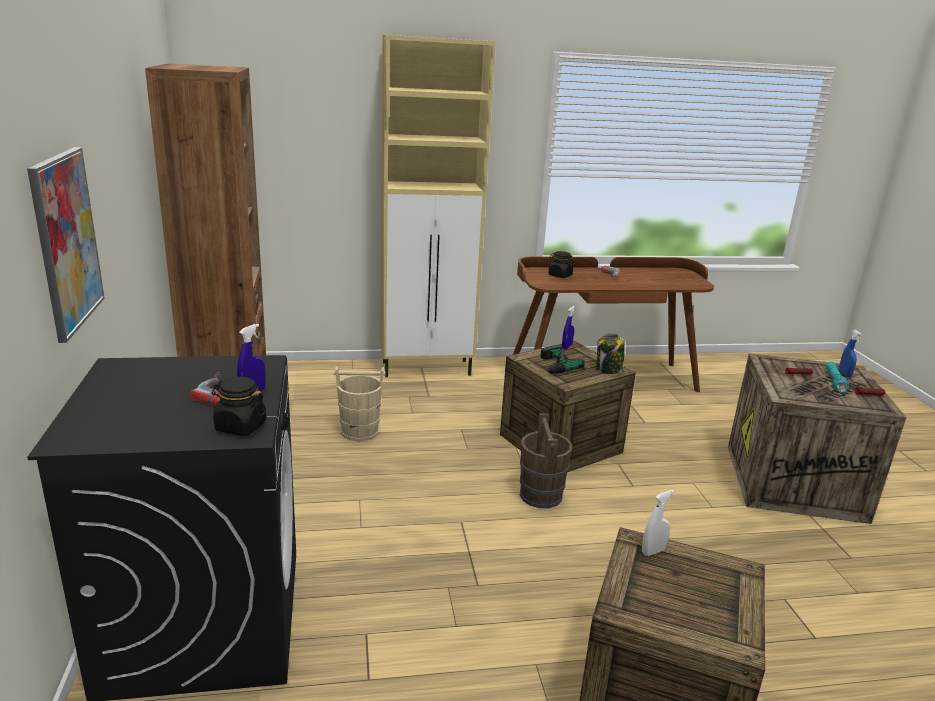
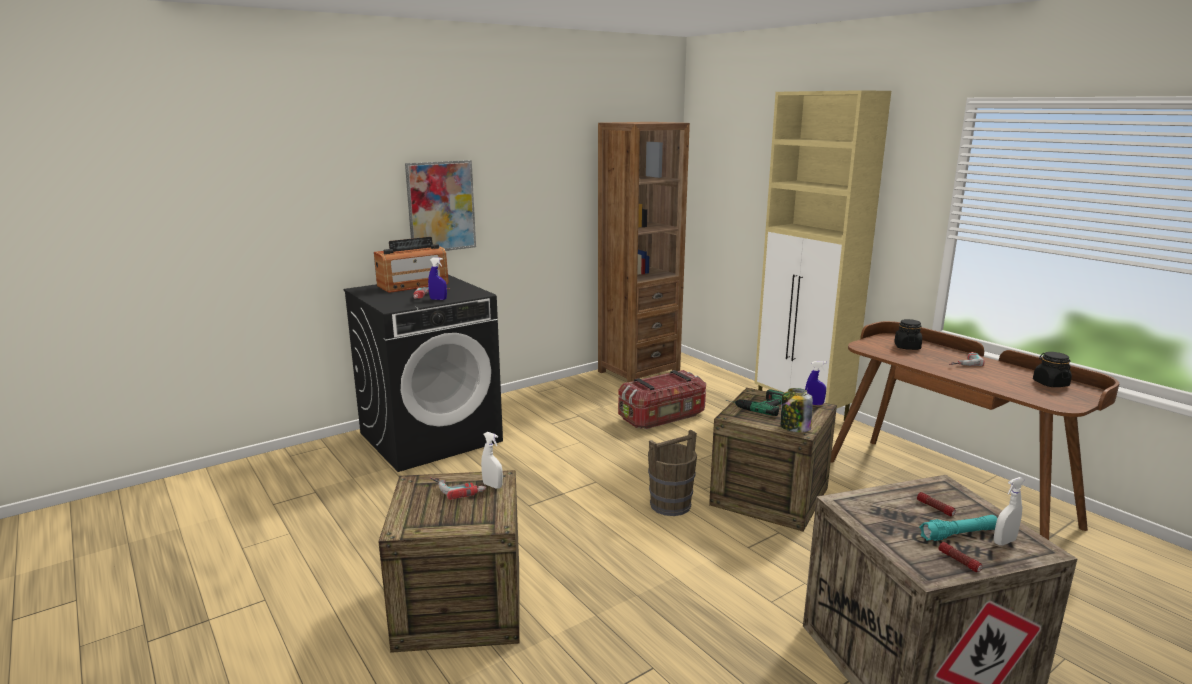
camera: 65 degrees right, 5 degrees down
(125, 394) = (413, 285): none -> radio
(240, 426) = (398, 305): black jar -> black jar (1050, 383)
(359, 431) = (663, 417): beige bucket -> storage box
(648, 577) = (458, 487): none -> power drill
(844, 374) = (1004, 542): blue spray bottle -> white spray bottle

